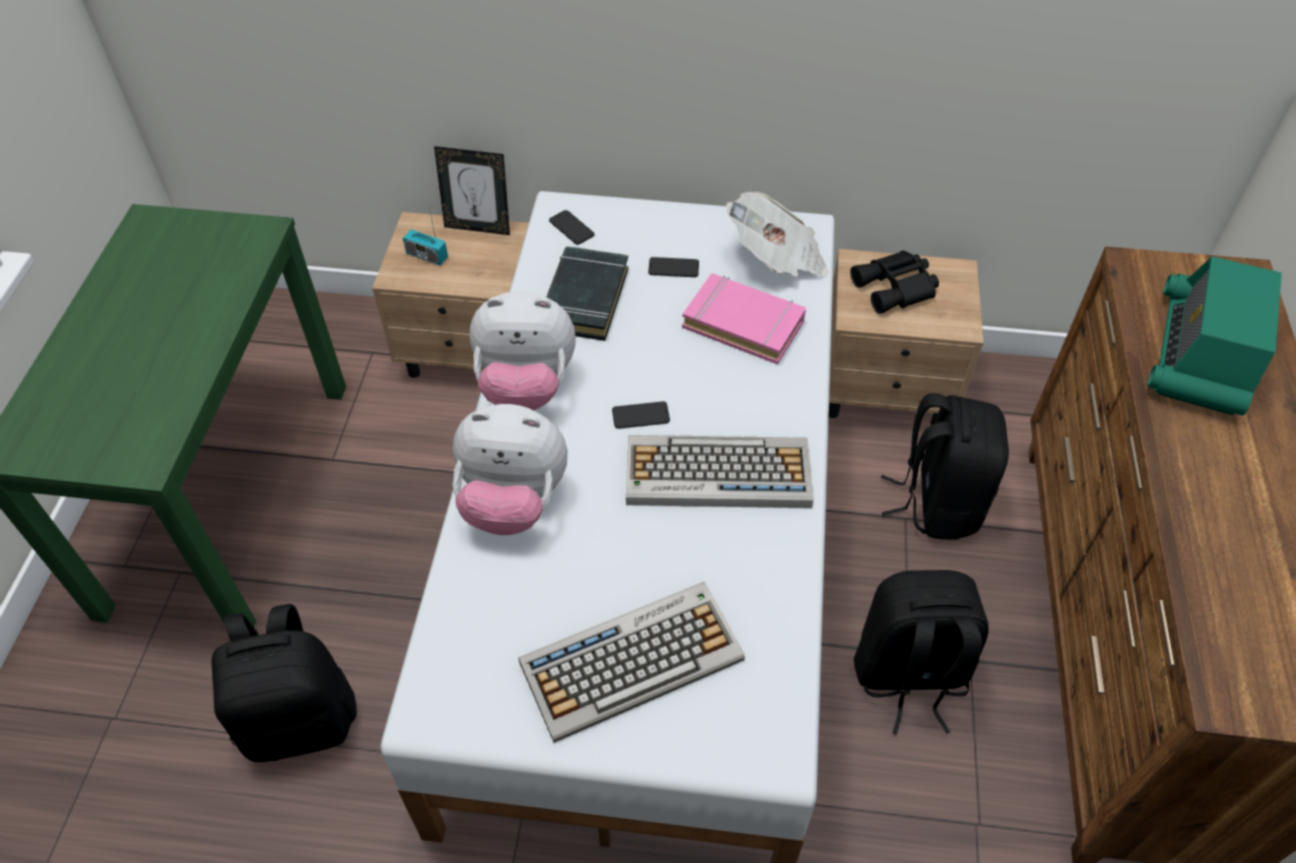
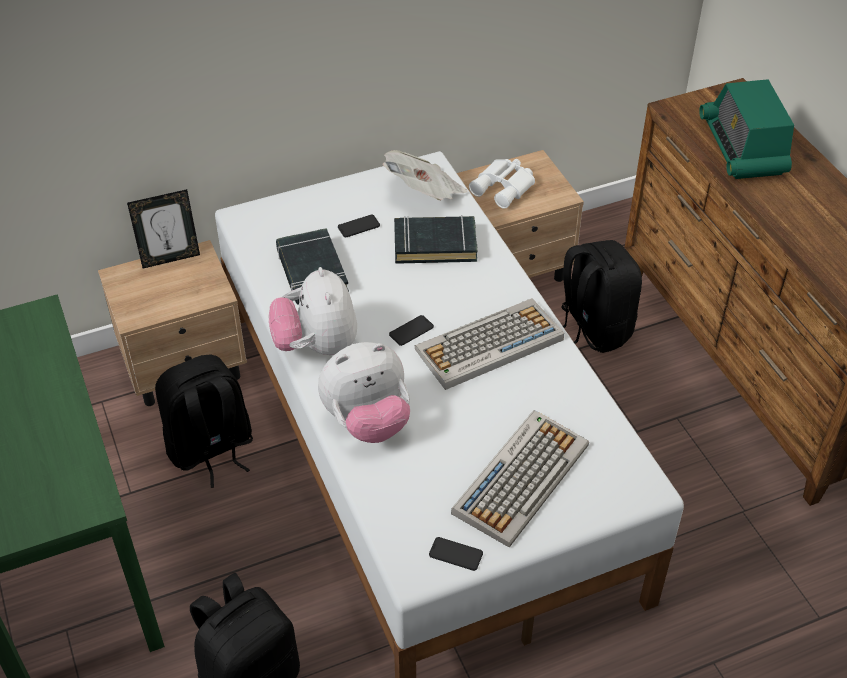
camera: 30 degrees left, 5 degrees down
(427, 256) = (146, 294): radio -> none
(526, 387) = (316, 345): plush toy -> plush toy turned 105 degrees clockwise
(571, 228) = (263, 227): phone -> phone (455, 554)
(743, 324) = (435, 244): pink book -> black book
(896, 288) = (504, 187): black binoculars -> white binoculars
(908, 676) = (646, 445): black backpack -> black backpack (210, 449)

